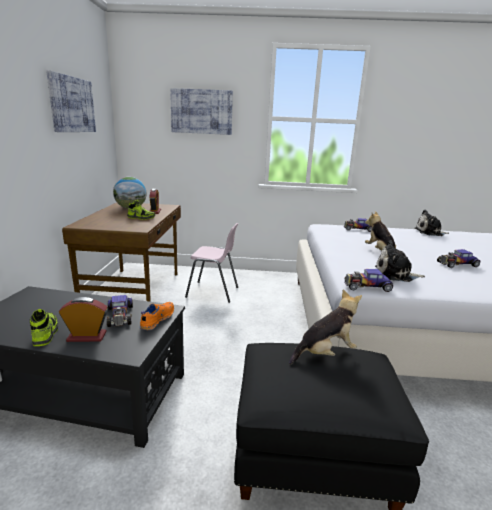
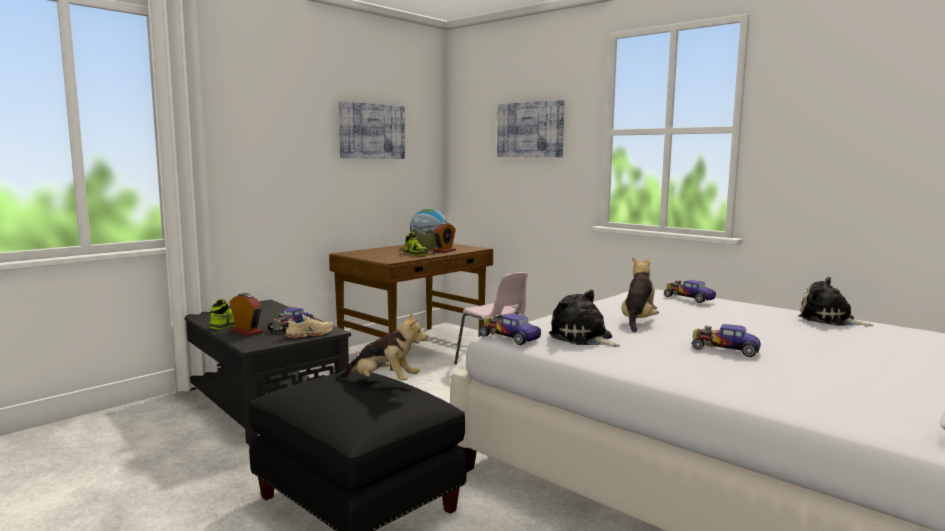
camera: 40 degrees right, 10 degrees down
(156, 320) = (309, 334): orange shoe -> beige shoe

